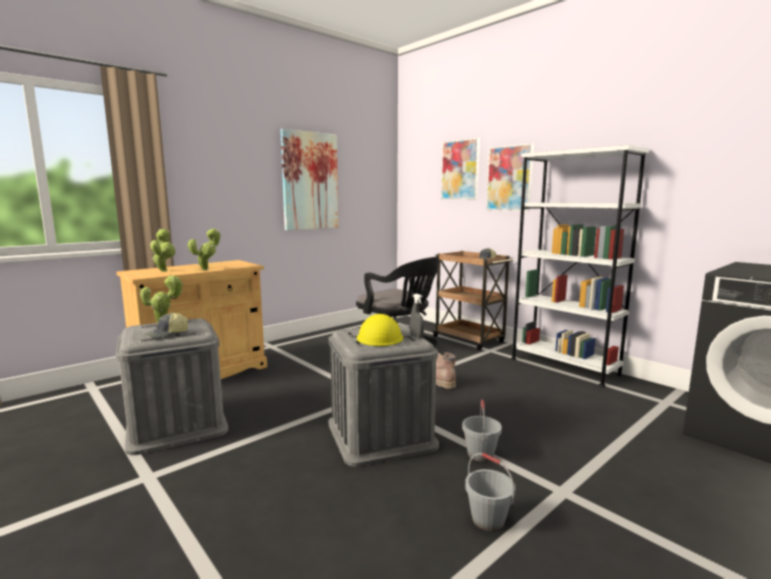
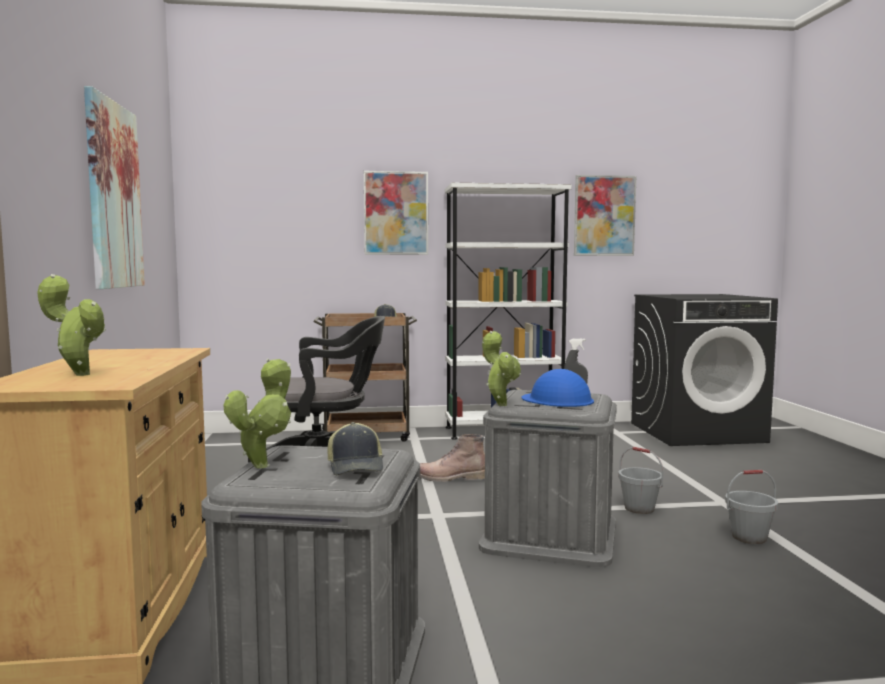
camera: 55 degrees left, 5 degrees down
(207, 269) = (159, 362): potted plant -> potted plant (500, 404)
(380, 337) = (557, 400): yellow hard hat -> blue hard hat
(460, 170) = (312, 198): picture -> picture (604, 216)

